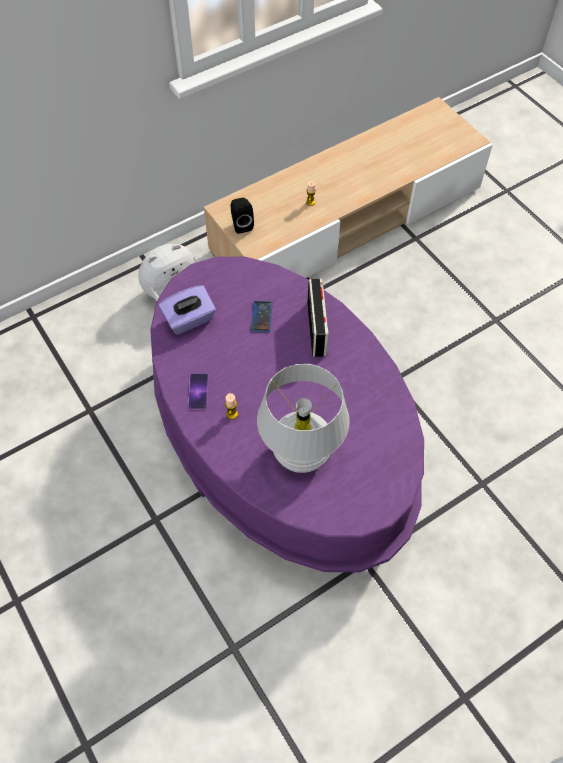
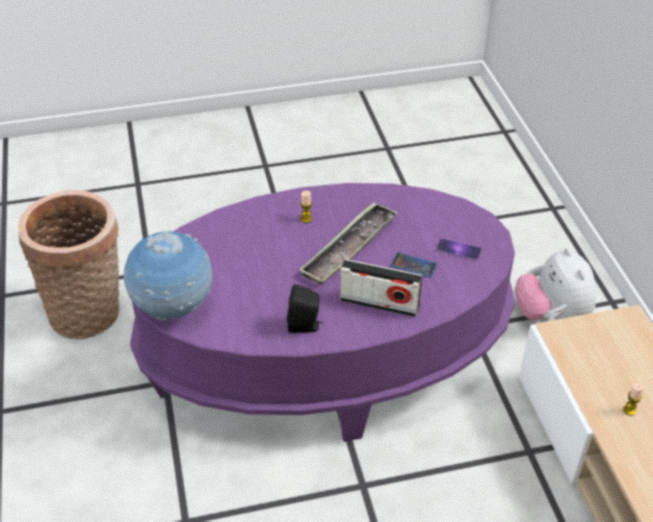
camera: 110 degrees right, 15 degrees down
(189, 320) = (431, 214): purple tissue box -> none
(198, 391) = (342, 203): phone -> phone (458, 249)
(241, 224) = (600, 331): black speaker -> black speaker (305, 326)
(259, 368) = (349, 248): none -> tray
(301, 453) = (239, 253): white table lamp -> none
(313, 681) = (90, 313): none -> basket
(394, 477) = (173, 308): none -> globe

